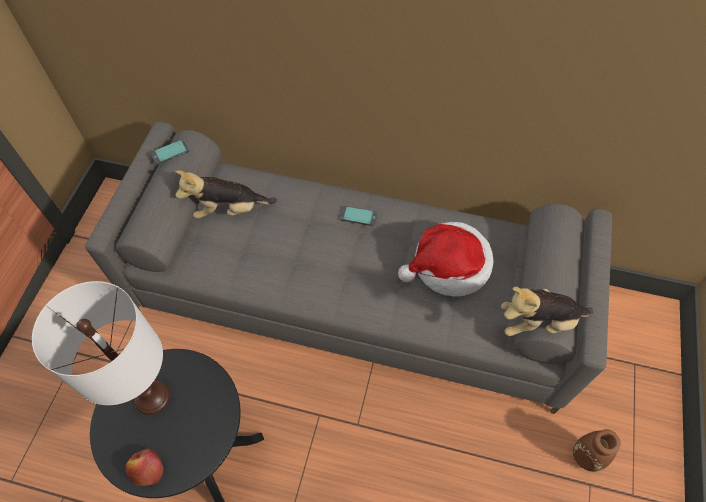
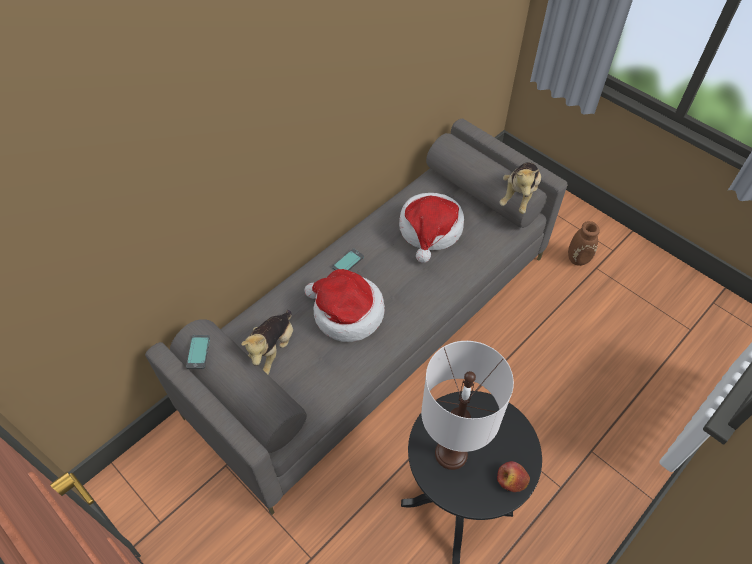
camera: 60 degrees left, 5 degrees down
(300, 244) = (346, 313): none -> hat

